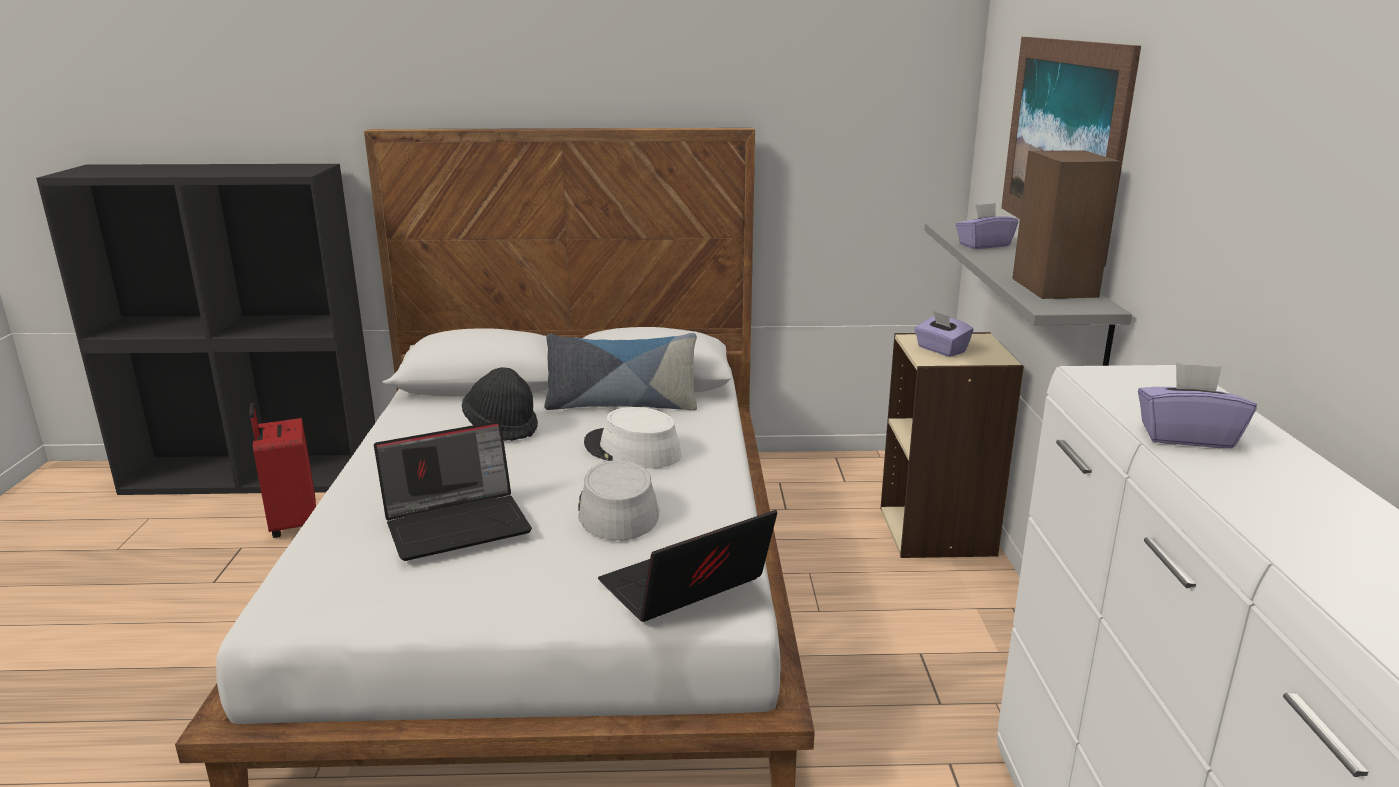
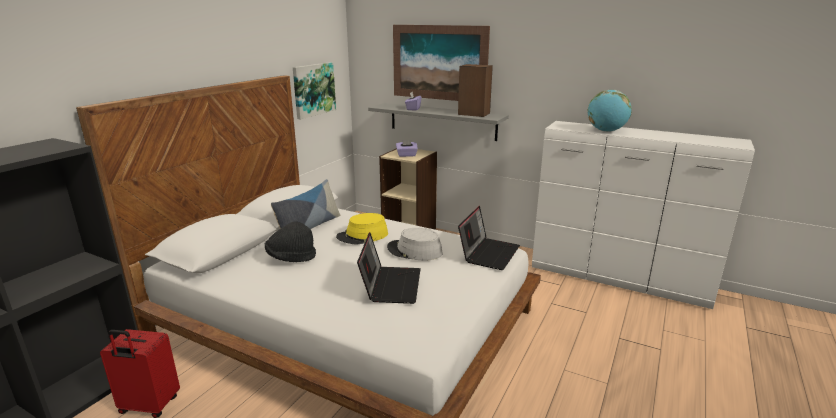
camera: 60 degrees left, 0 degrees up
(632, 450) = (362, 236): white hat -> yellow hat
(684, 588) = (488, 253): laptop -> laptop turned 150 degrees counterclockwise
(843, 166) = (313, 89): none -> picture
(1186, 437) = (606, 131): purple tissue box -> globe

